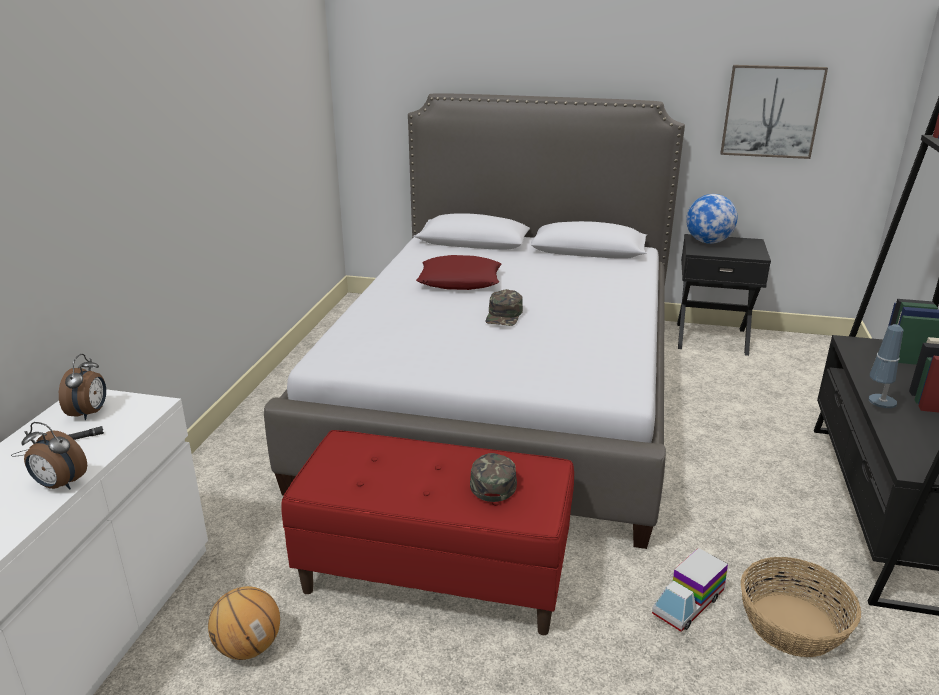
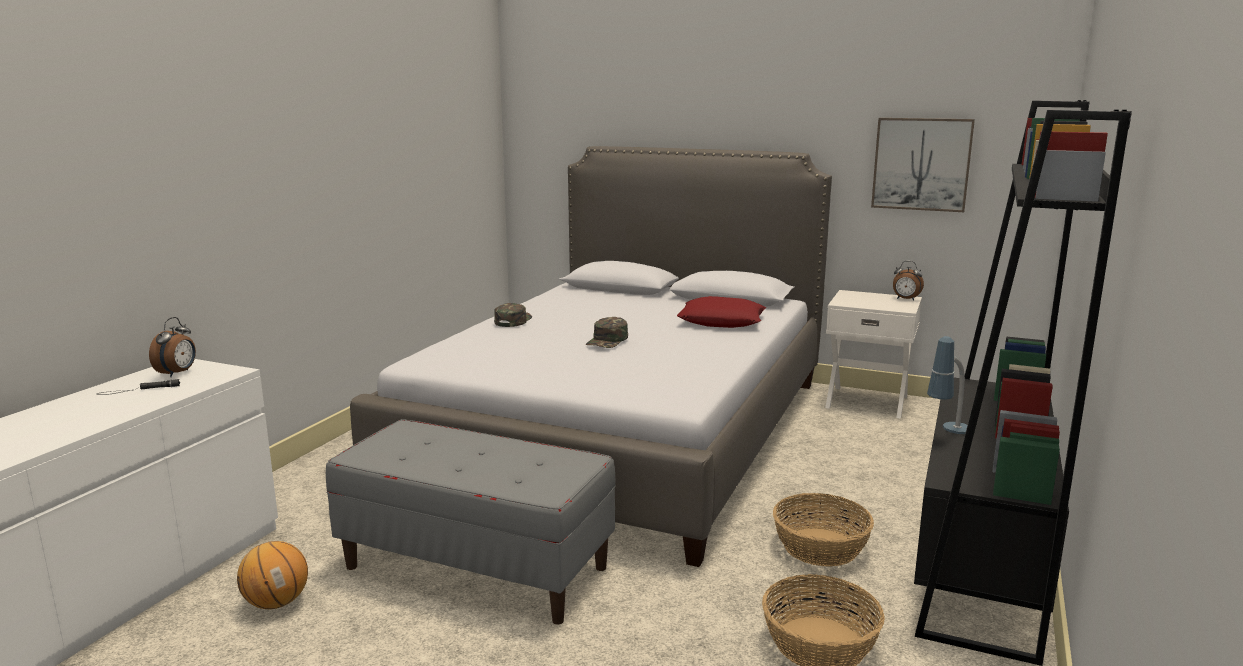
camera: 10 degrees right, 10 degrees down
(59, 485) = (121, 414): alarm clock -> alarm clock (905, 299)
(435, 575) = (477, 567): red bench -> grey bench
(460, 281) = (584, 315): red pillow -> red pillow (721, 321)
(492, 479) = (525, 463): green cap -> green cap (513, 321)
(688, 604) = (717, 615): toy truck -> none
(708, 242) = (859, 297): globe -> none
(711, 338) = (867, 401): black nightstand -> white nightstand
(744, 511) = (820, 547): none -> basket

